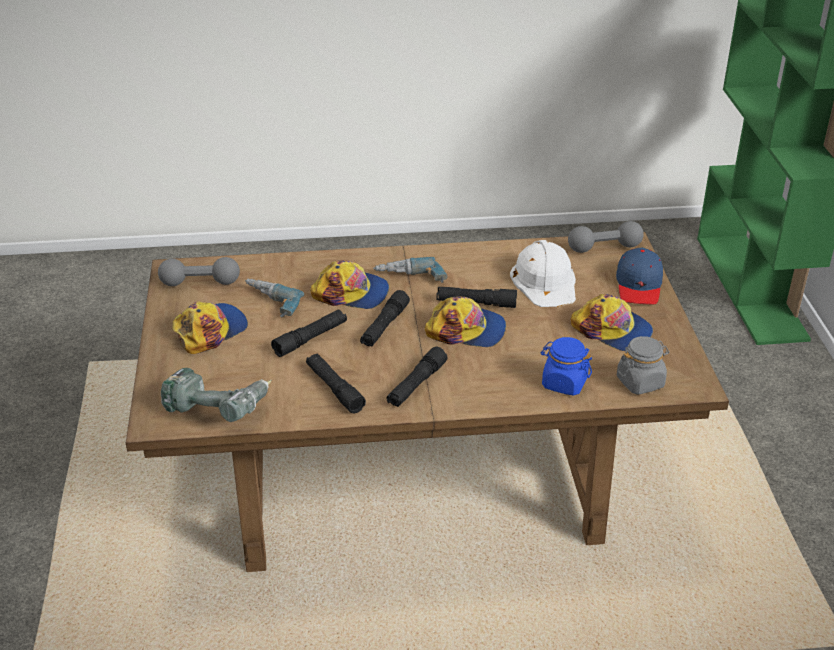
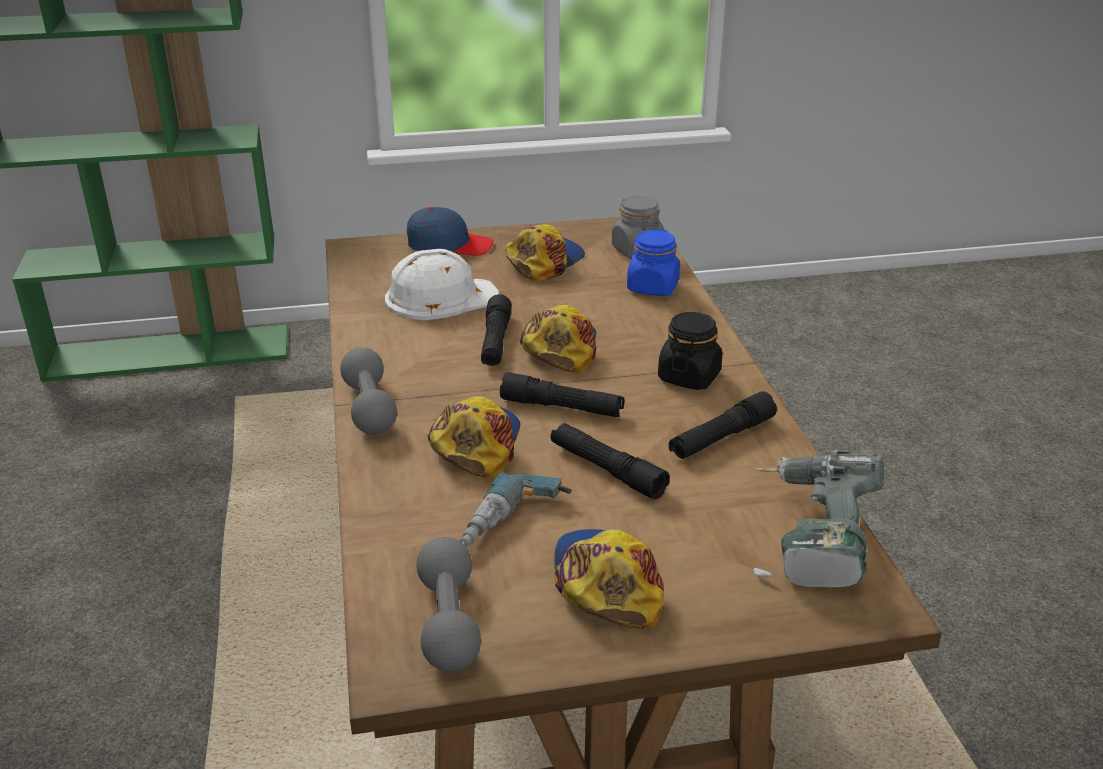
camera: 95 degrees left, 5 degrees down
(210, 330) = (606, 582): cap -> cap turned 45 degrees clockwise
(410, 279) = (436, 393): power drill -> none
(416, 385) = (689, 376): black flashlight -> black jar
(604, 248) = (362, 262): grey dumbbell -> grey dumbbell (369, 408)

